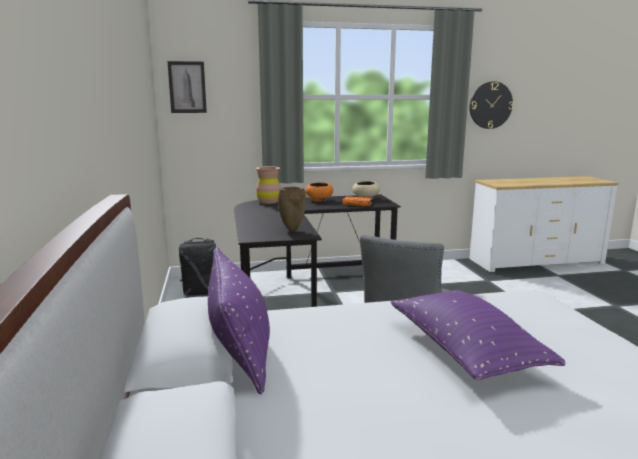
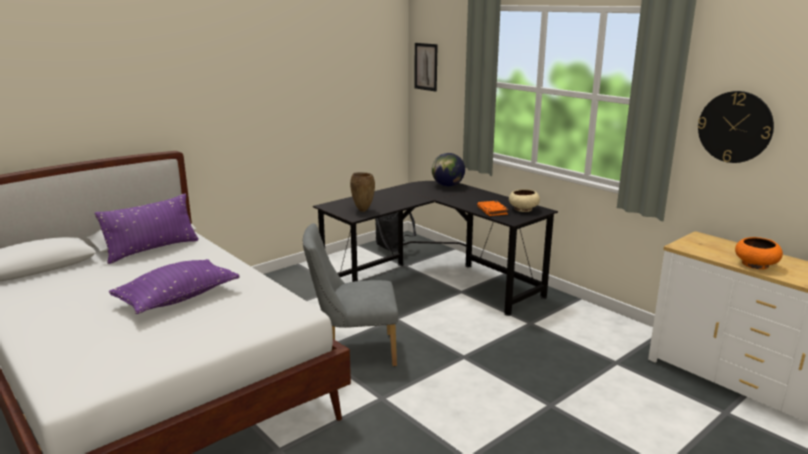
camera: 60 degrees right, 5 degrees up
(268, 201) = (447, 185): brown vase -> globe
(319, 200) = (484, 197): orange bowl -> orange bowl (755, 265)

